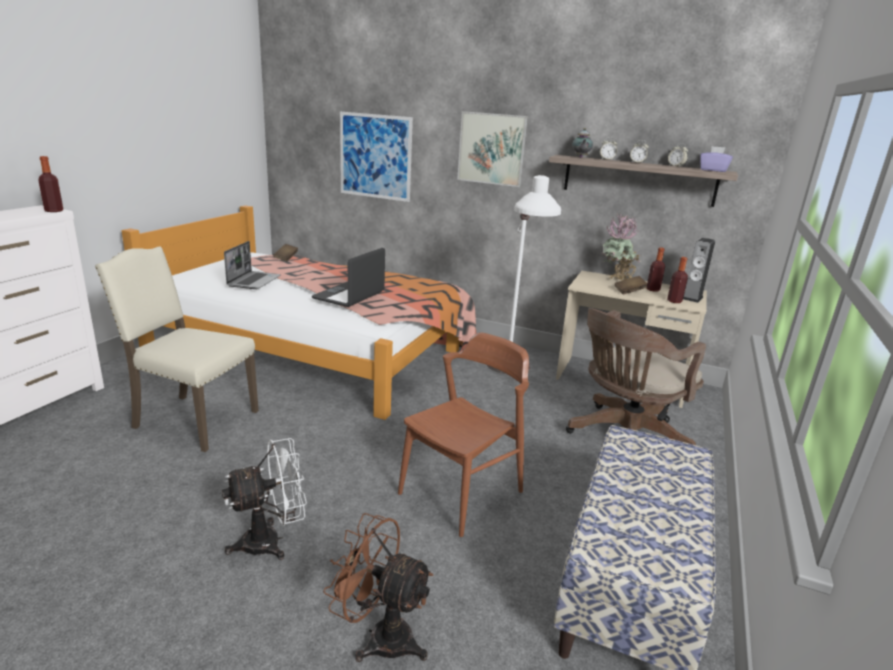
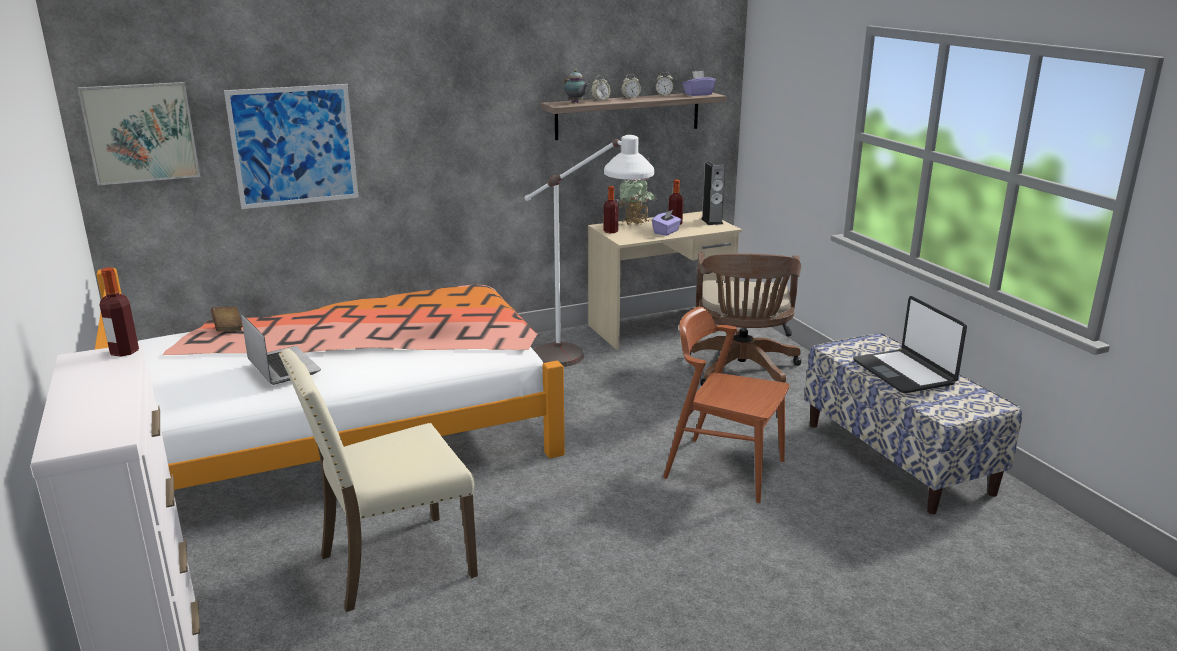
camera: 45 degrees left, 0 degrees up
(271, 541) = (682, 585): white fan -> none
(349, 296) = (432, 335): laptop -> laptop (904, 372)
(380, 636) = (850, 575): brown fan -> none
(461, 492) = (724, 469): brown chair -> brown chair turned 60 degrees counterclockwise
(491, 149) = (463, 108): picture -> picture (141, 133)
(629, 292) = (666, 232): brown book -> purple tissue box
(674, 301) = (709, 229): bottle -> bottle (610, 231)

